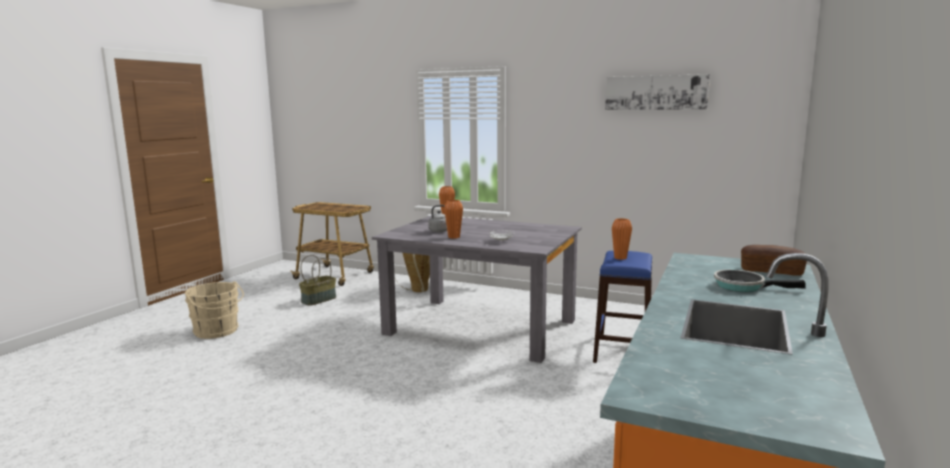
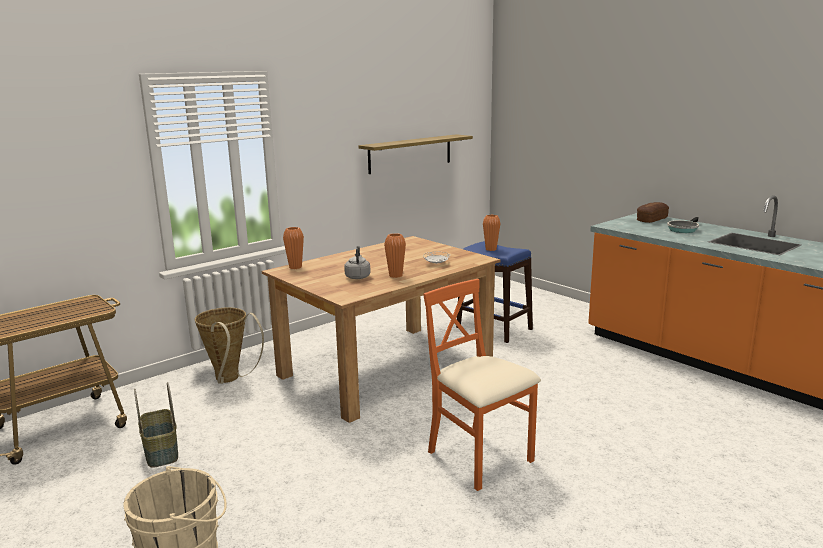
camera: 65 degrees left, 5 degrees up
(353, 387) = (480, 458): none -> orange chair
(482, 327) = (386, 367): grey dining table -> brown dining table
(656, 92) = (406, 98): picture -> none
(657, 151) = (410, 153): none -> shelf

